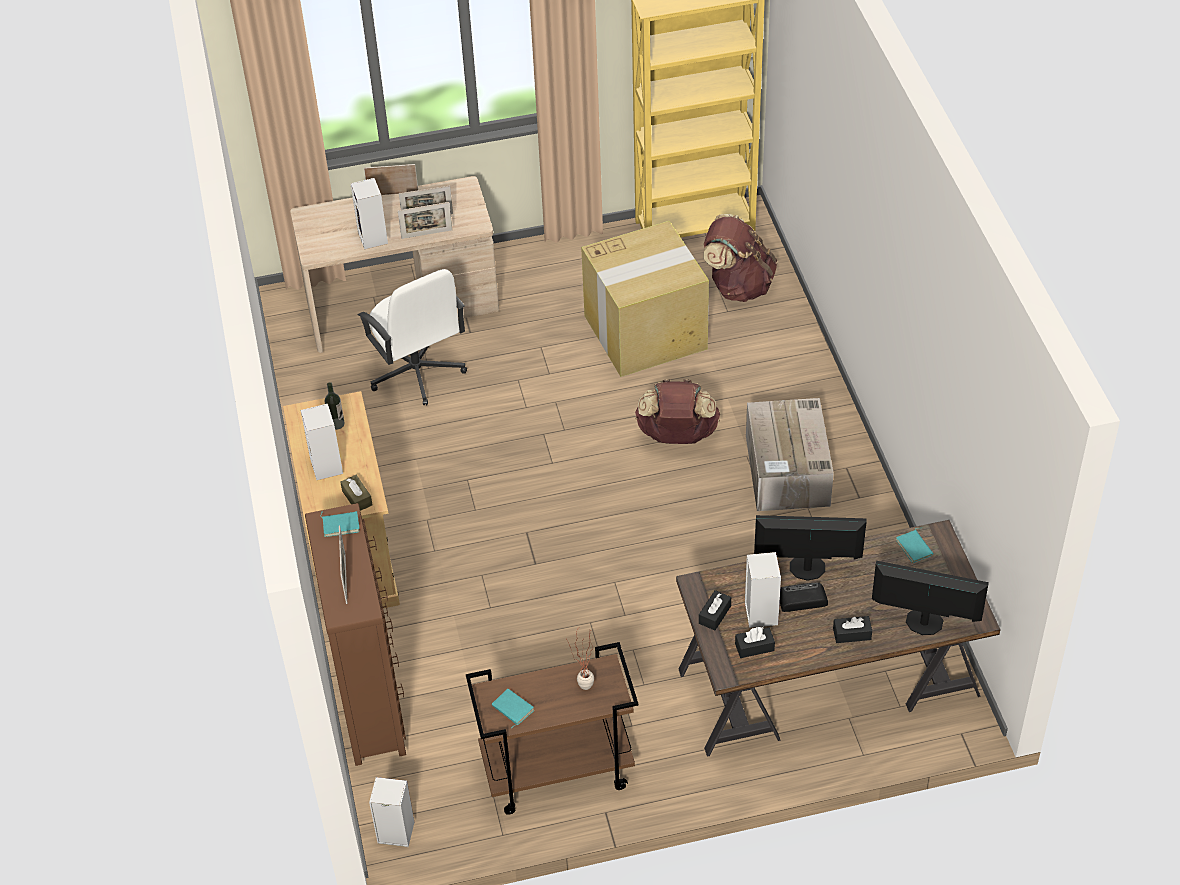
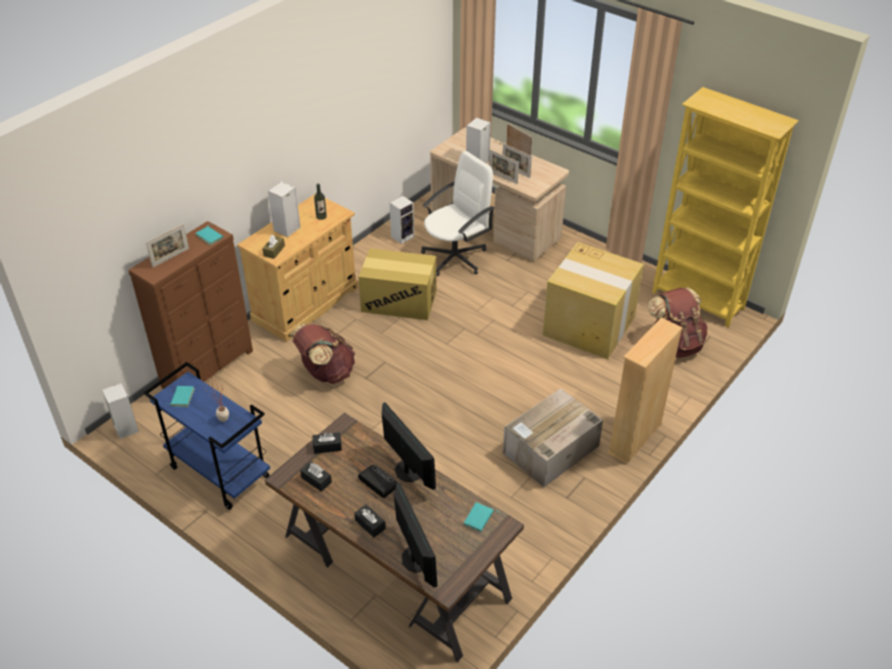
camera: 50 degrees right, 5 degrees down
(416, 372) = (456, 257): white office chair -> white office chair turned 150 degrees counterclockwise
(437, 464) = (399, 301): none -> cardboard box
(556, 772) = (218, 472): brown cart -> blue cart
(677, 436) = (523, 384): brown backpack -> brown backpack (326, 372)
(760, 612) = (348, 467): speaker -> speaker (403, 236)
(832, 398) = (635, 438): none -> beige bookcase

